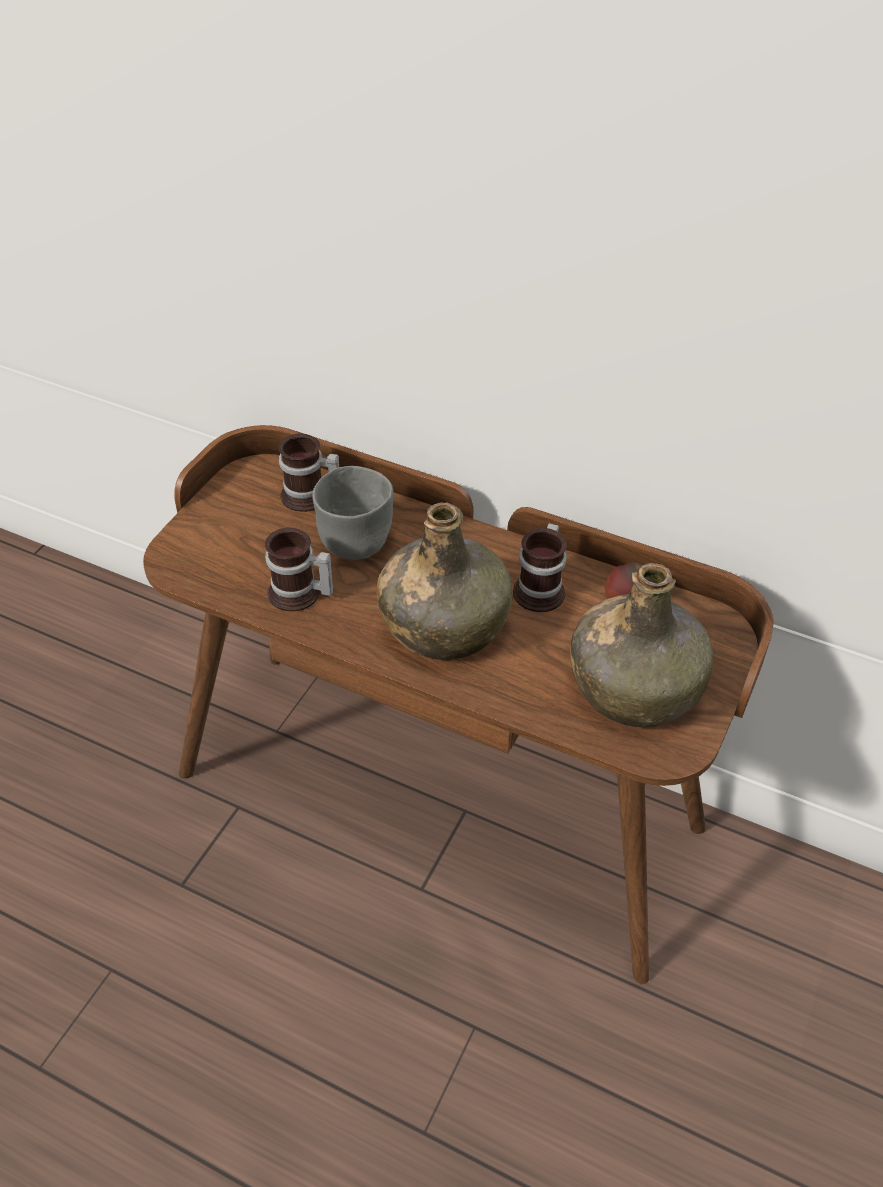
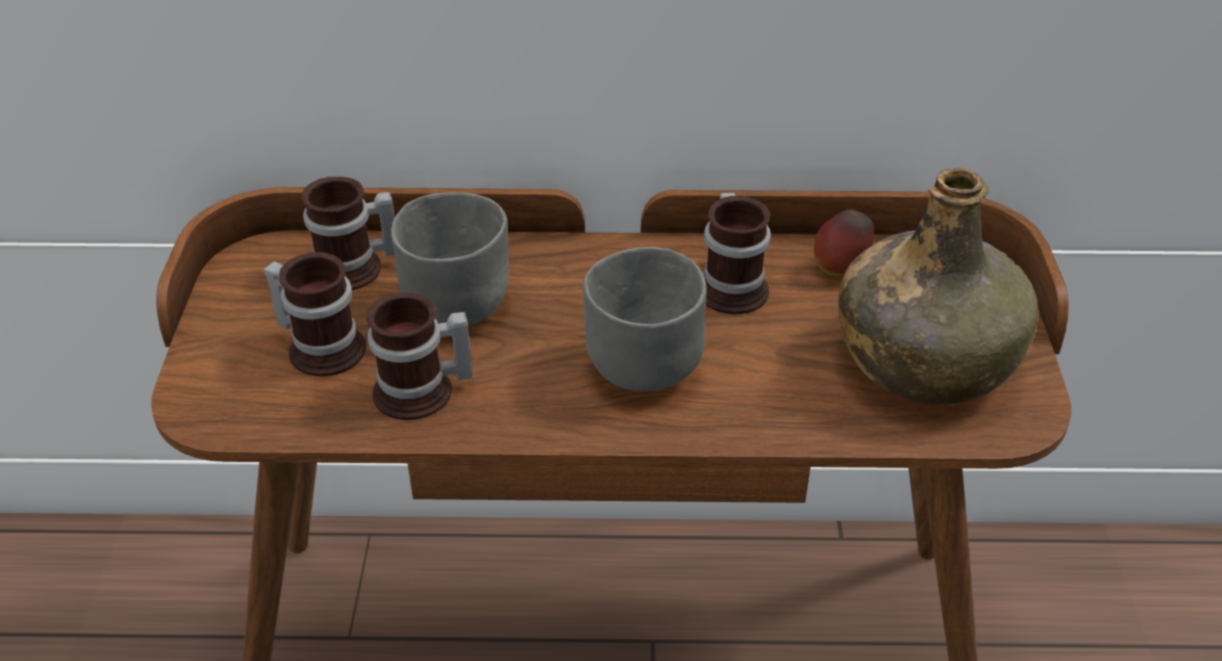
camera: 25 degrees left, 5 degrees down
(261, 543) = (323, 346): none -> mug
(444, 625) = (642, 366): green bottle -> grey bowl

